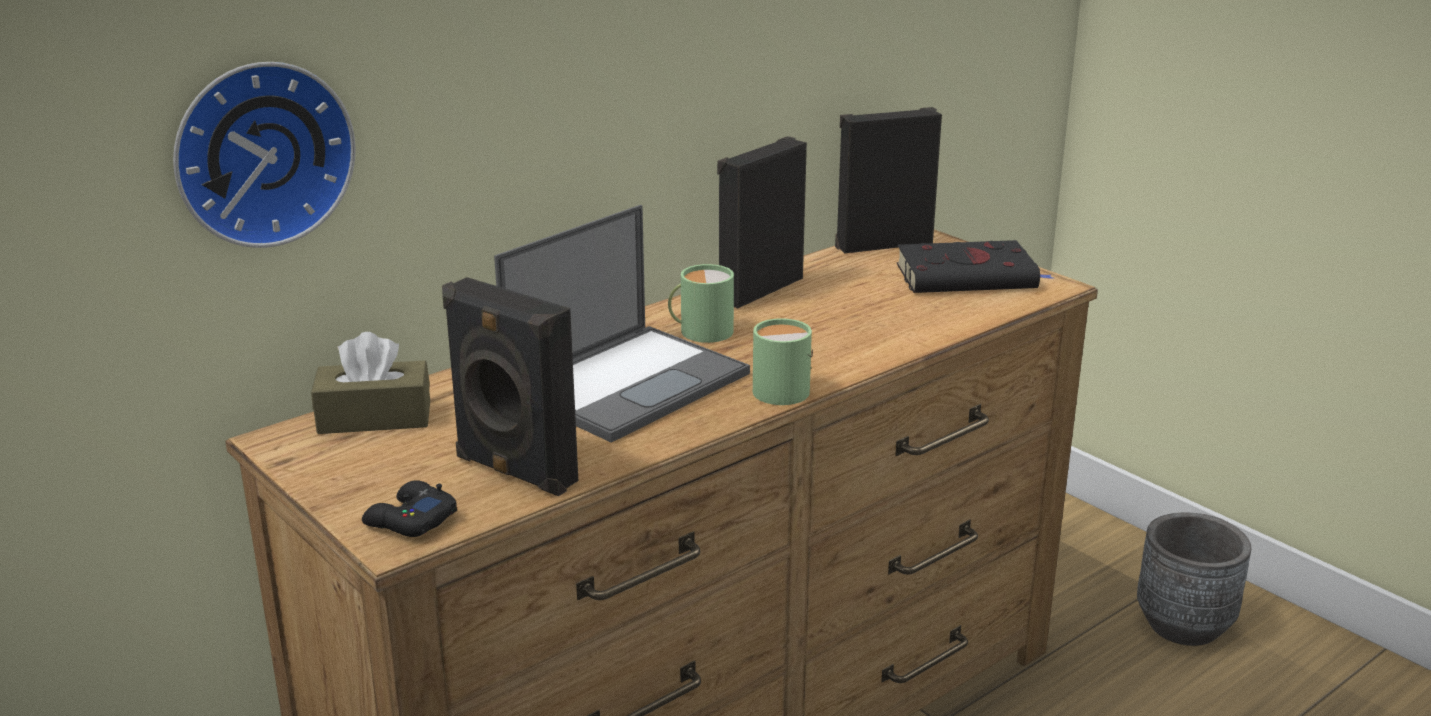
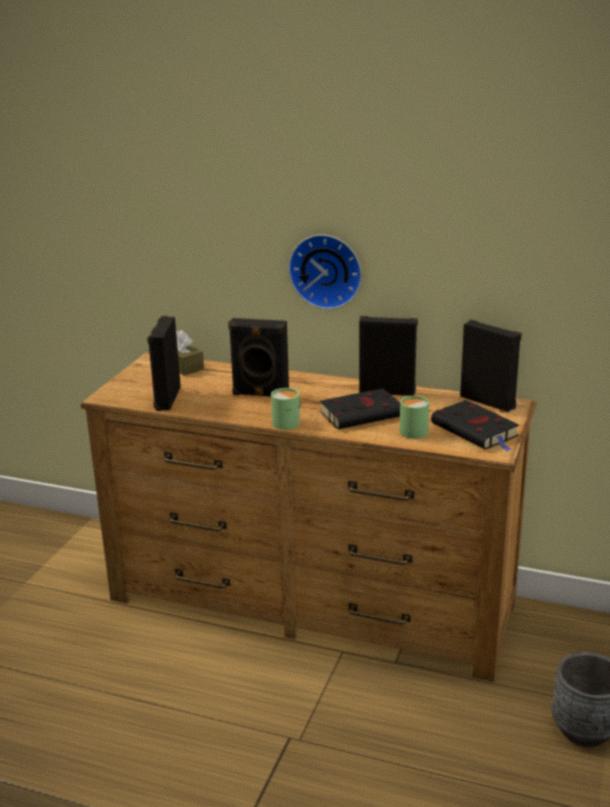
camera: 60 degrees right, 0 degrees up
(261, 152) = (170, 249): wall clock -> wall clock (326, 270)
(410, 520) = (118, 395): black game controller -> none
(629, 381) = (260, 394): laptop -> black speaker
(700, 331) = (325, 393): green mug -> green mug (412, 430)
(819, 327) = (363, 413): none -> black book

